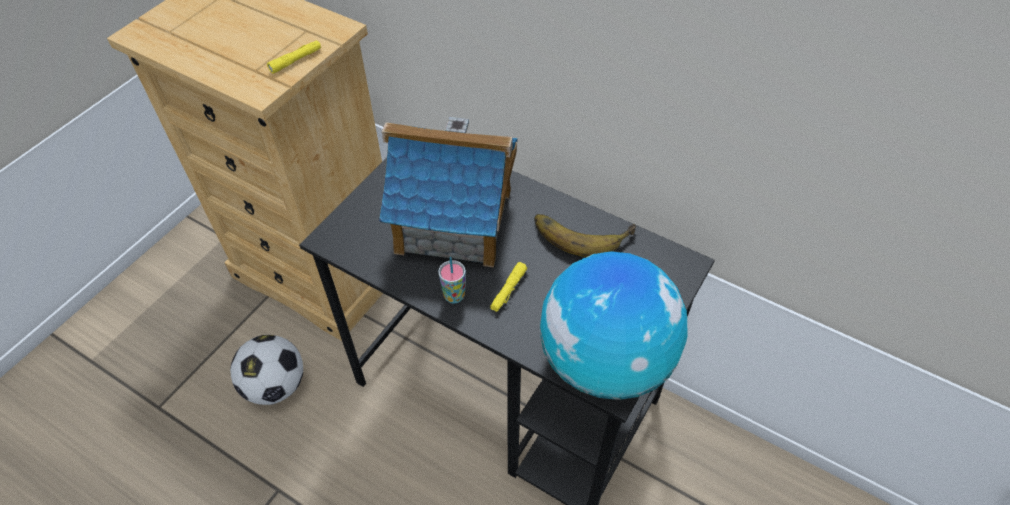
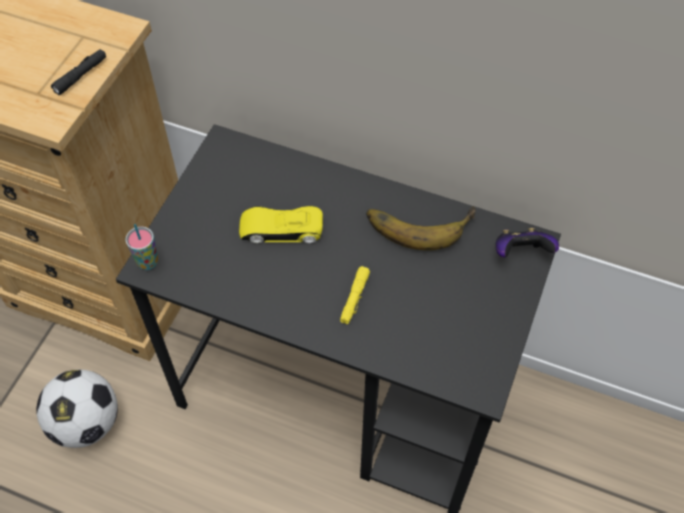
camera: 10 degrees left, 5 degrees up
(295, 60) = (80, 75): yellow flashlight -> black flashlight
(454, 296) = (298, 313): cup -> cup (148, 262)
(455, 221) = (281, 229): toy house -> yellow toy car
(606, 360) = (469, 359): globe -> none
(672, 271) = (520, 253): none -> game controller

